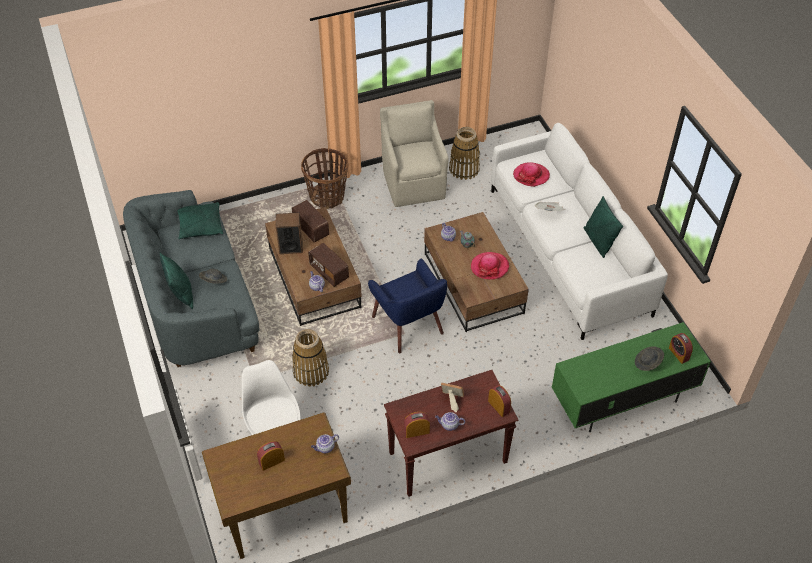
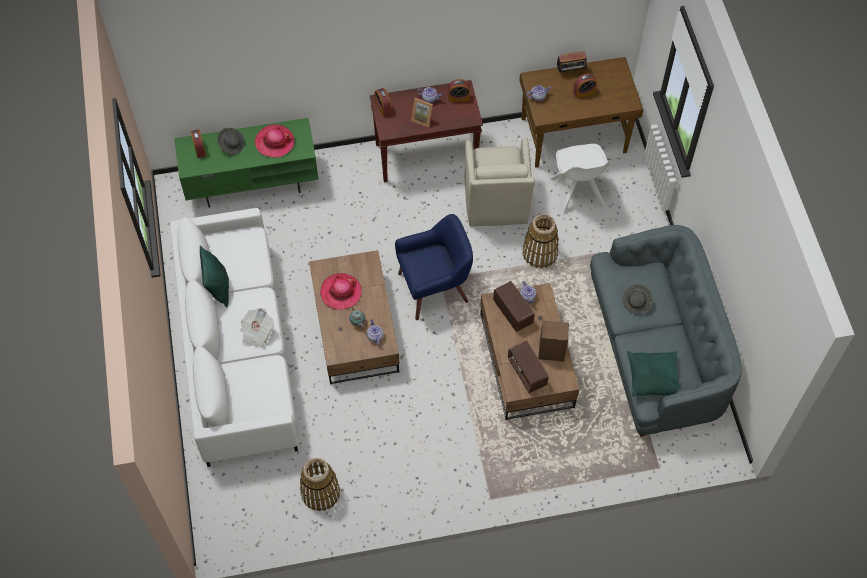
camera: 170 degrees left, 10 degrees up
(181, 294) = (670, 295): green pillow -> none
(289, 487) = (571, 71): none -> radio
(327, 196) = (499, 475): basket -> none
(409, 325) = (434, 288): blue armchair -> blue armchair turned 90 degrees clockwise
(413, 182) = (389, 480): beige armchair -> beige armchair (496, 203)
(531, 175) = (258, 387): hat -> hat (274, 142)

